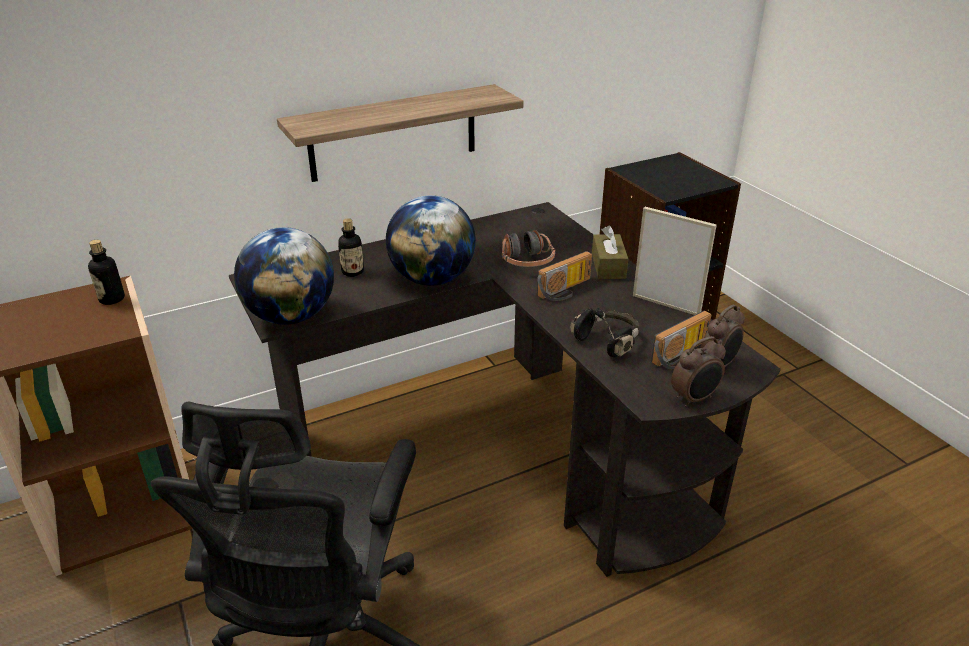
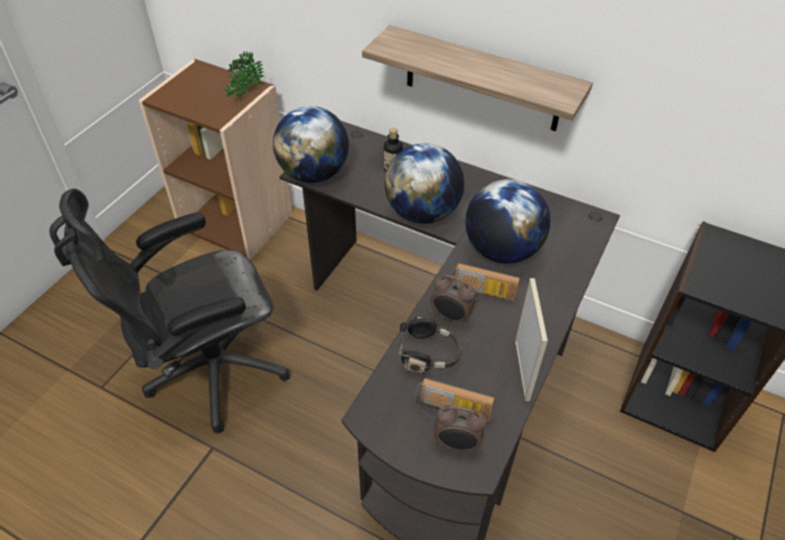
camera: 55 degrees right, 15 degrees up
(112, 299) = (245, 95): bottle -> potted plant
(526, 261) = (502, 250): headphones -> globe
(608, 266) = (548, 304): brown tissue box -> none
(694, 399) = (395, 444): alarm clock -> alarm clock (450, 317)

